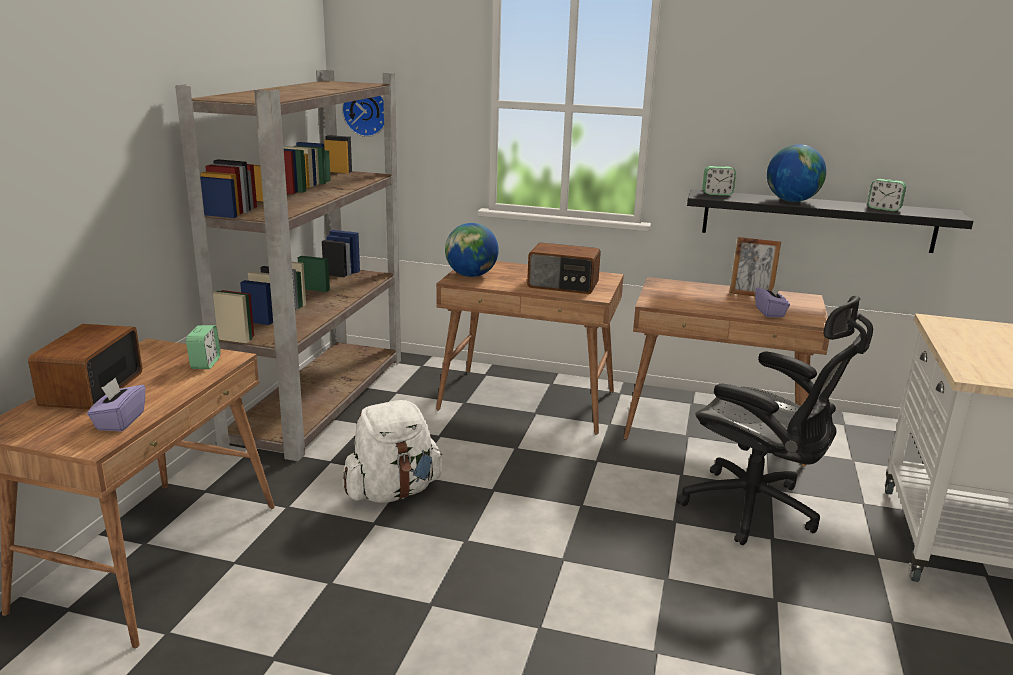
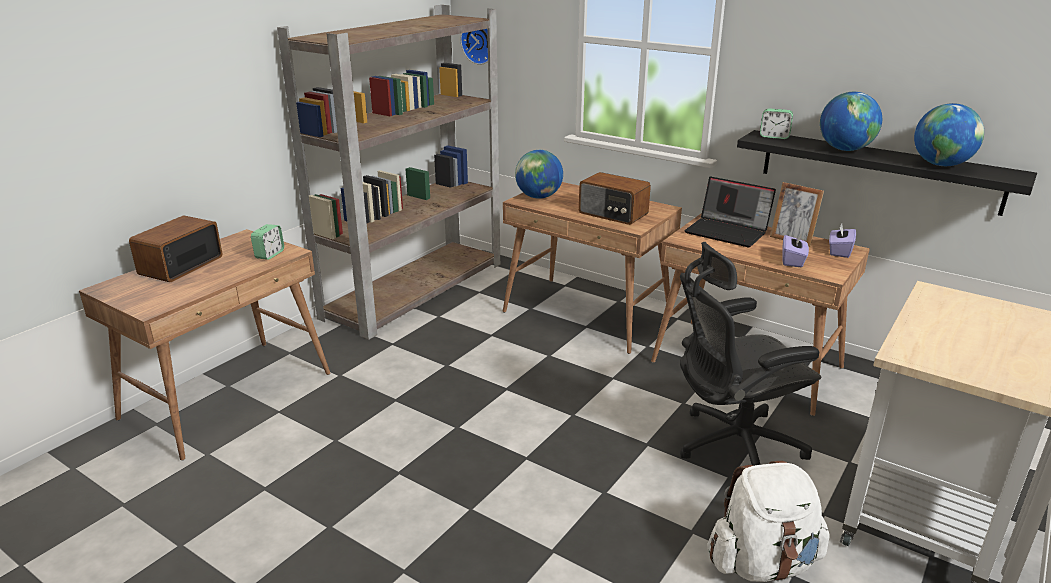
camera: 20 degrees right, 5 degrees up
(120, 421) = (179, 293): purple tissue box -> purple tissue box (839, 251)
(393, 492) = (425, 376): white backpack -> white backpack (762, 563)
(688, 292) = (728, 232): none -> laptop
(755, 509) = (732, 447): office chair -> office chair turned 105 degrees clockwise
(883, 208) = (941, 165): alarm clock -> globe

